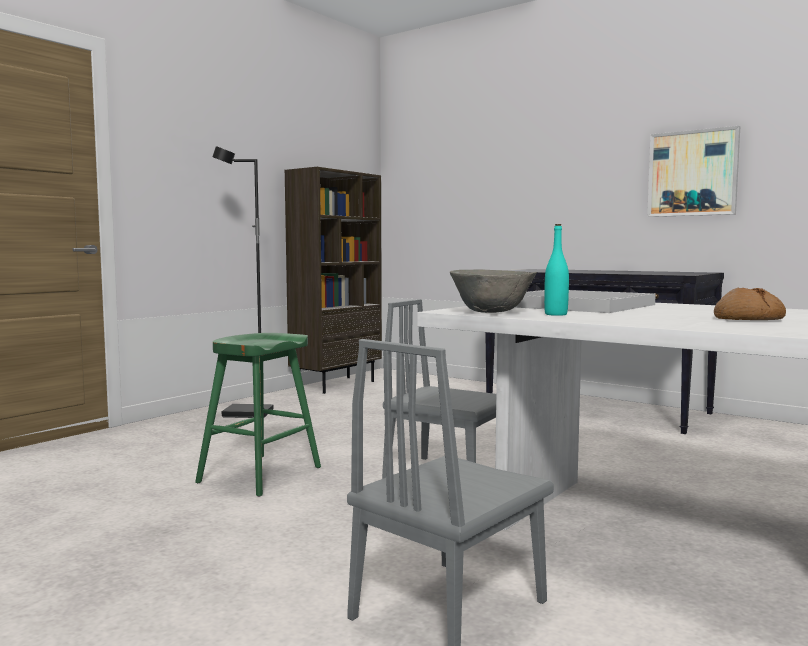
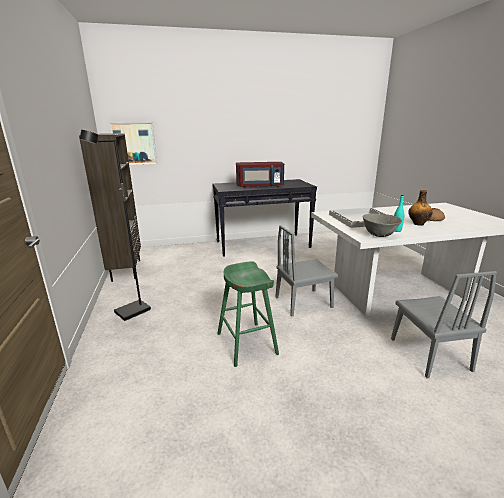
camera: 50 degrees left, 15 degrees up
(578, 271) = (259, 186): none -> red microwave
(659, 317) = (418, 224): none -> bottle
(692, 173) = (286, 136): picture -> picture (134, 143)

